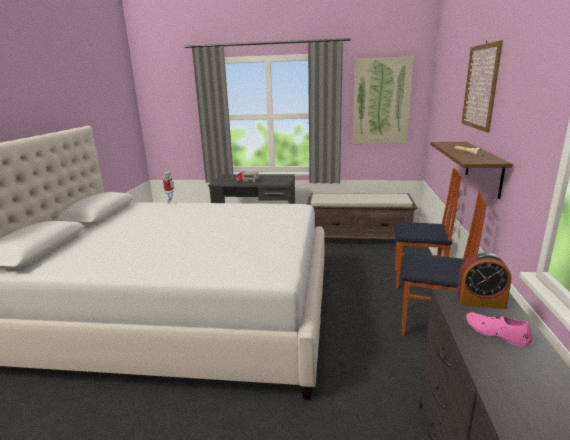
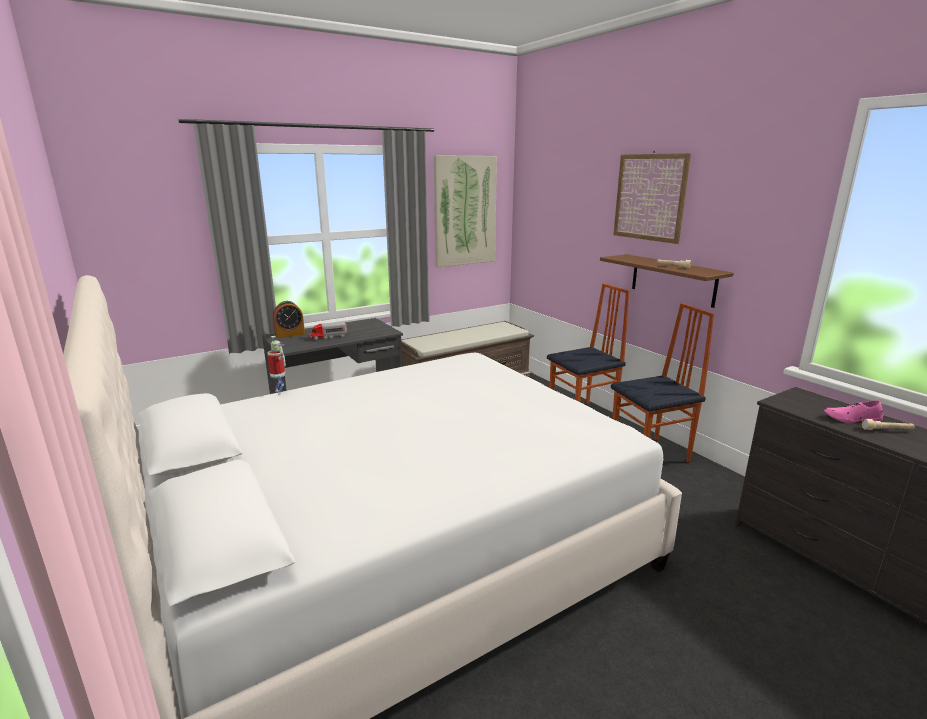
camera: 40 degrees left, 0 degrees up
(480, 302) = (801, 400): alarm clock -> alarm clock (290, 334)
(512, 356) = (887, 430): none -> beige flashlight

